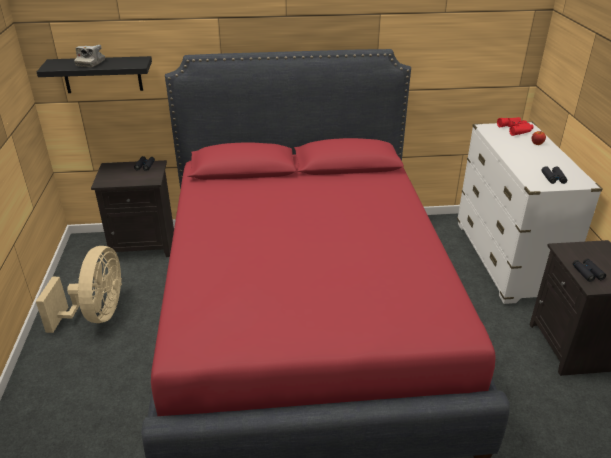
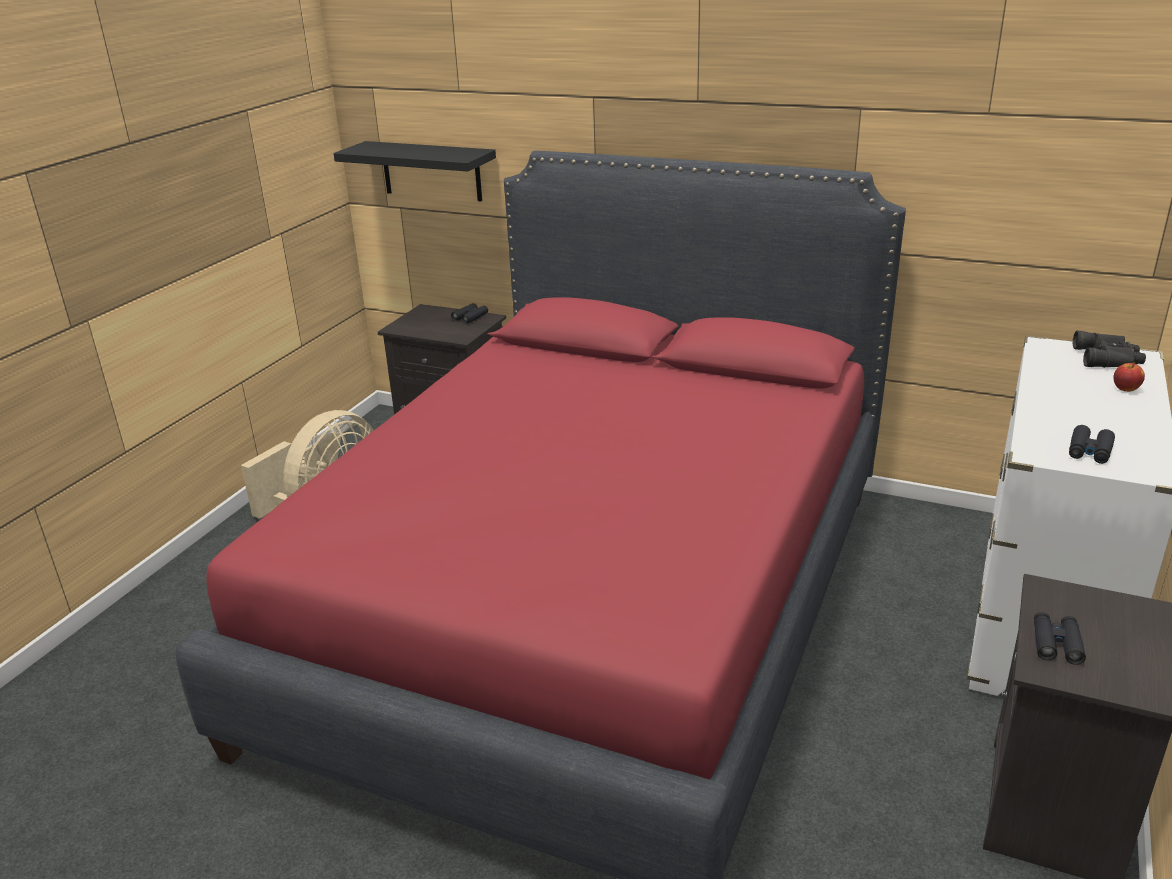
camera: 30 degrees right, 5 degrees down
(91, 63) = (408, 150): camera -> none
(516, 129) = (1109, 358): red binoculars -> black binoculars

